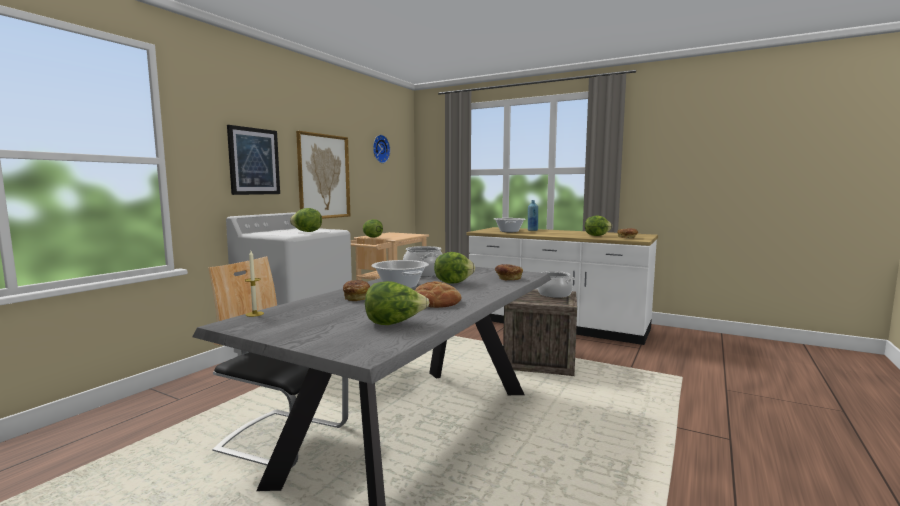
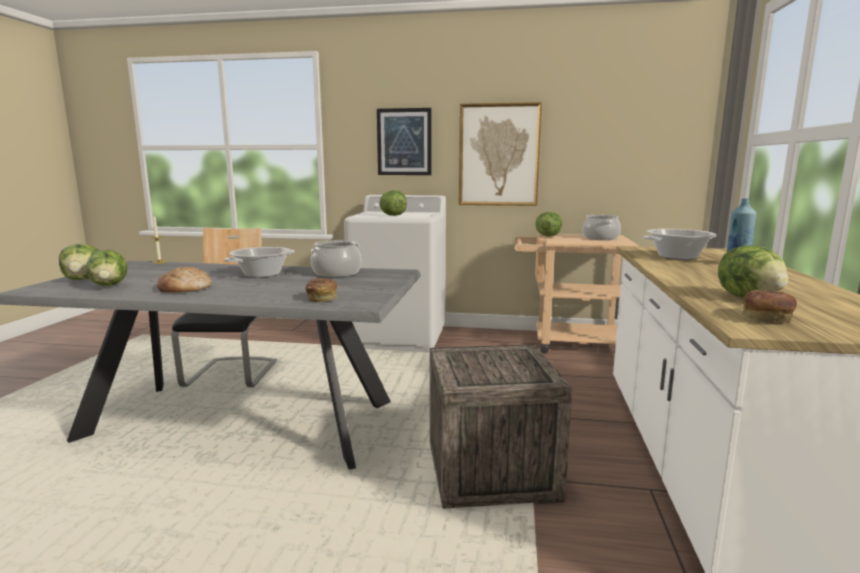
camera: 70 degrees right, 5 degrees up
(357, 298) = (209, 271): bread -> none
(379, 149) = (616, 111): wall clock -> none
(453, 282) = (286, 284): lettuce -> lettuce (84, 279)
(554, 294) = (520, 372): cooking pot -> cooking pot (600, 238)

